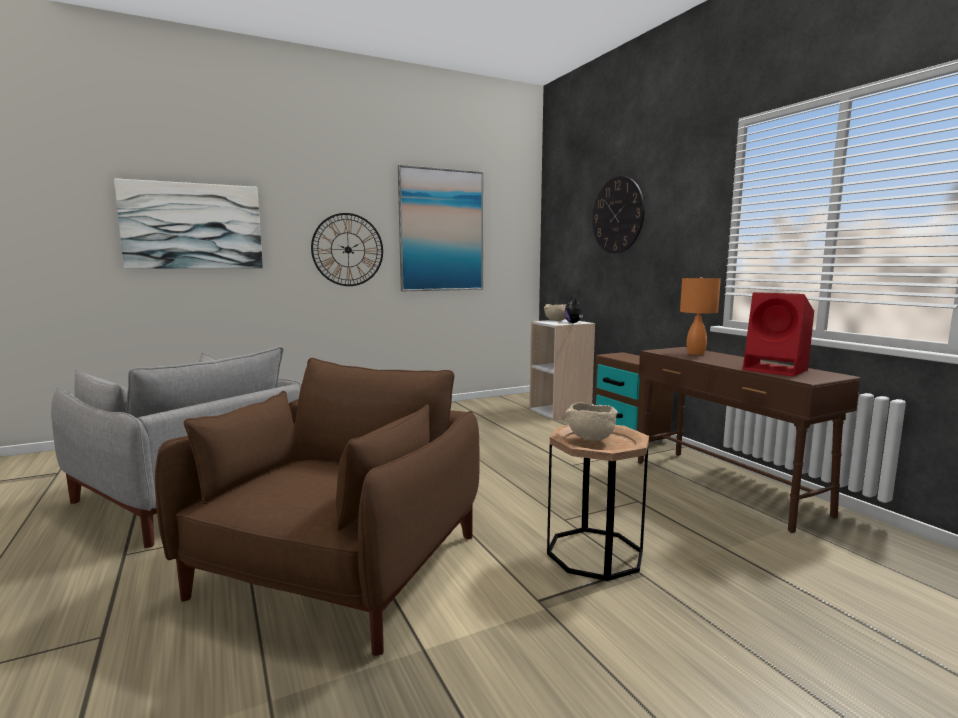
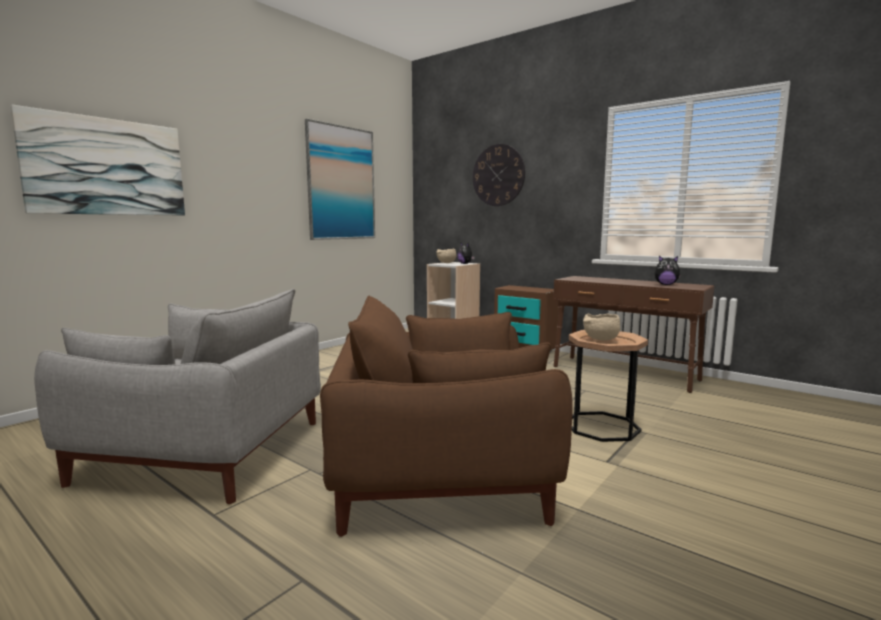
camera: 25 degrees left, 0 degrees up
(340, 566) = (440, 474): brown armchair -> brown armchair turned 90 degrees counterclockwise
(348, 250) = (263, 198): wall clock -> none
(695, 353) = (593, 279): orange table lamp -> none
(777, 370) = (666, 284): red speaker -> plush toy

